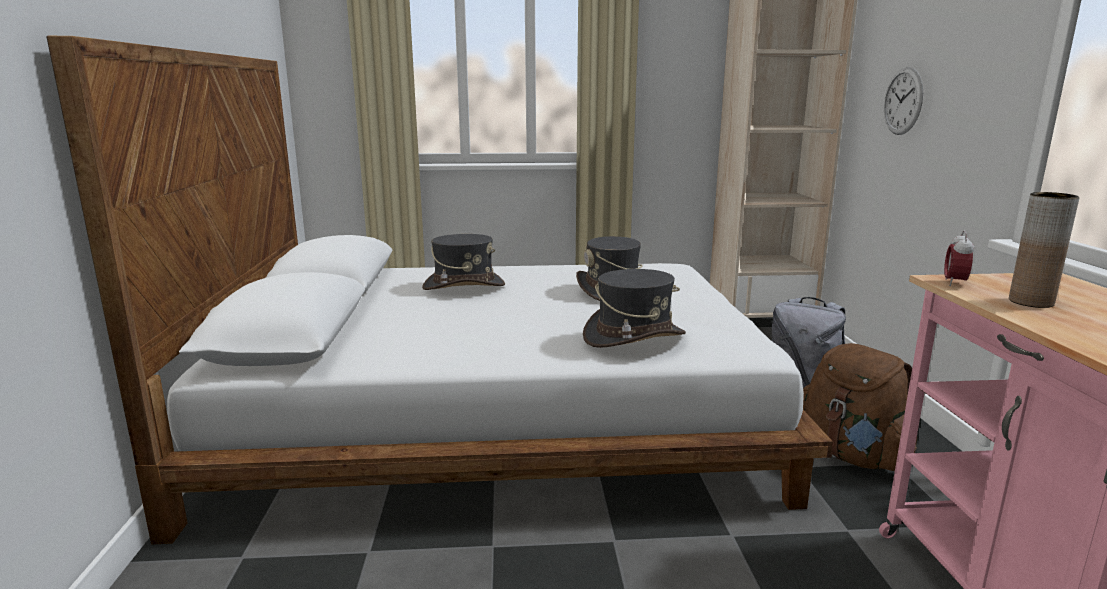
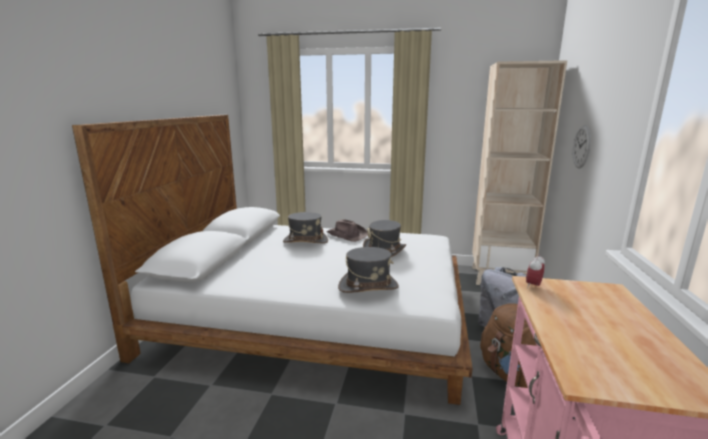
camera: 15 degrees right, 0 degrees up
(528, 272) = (346, 235): none -> brown hat
(1031, 302) = (567, 309): brown vase -> none

